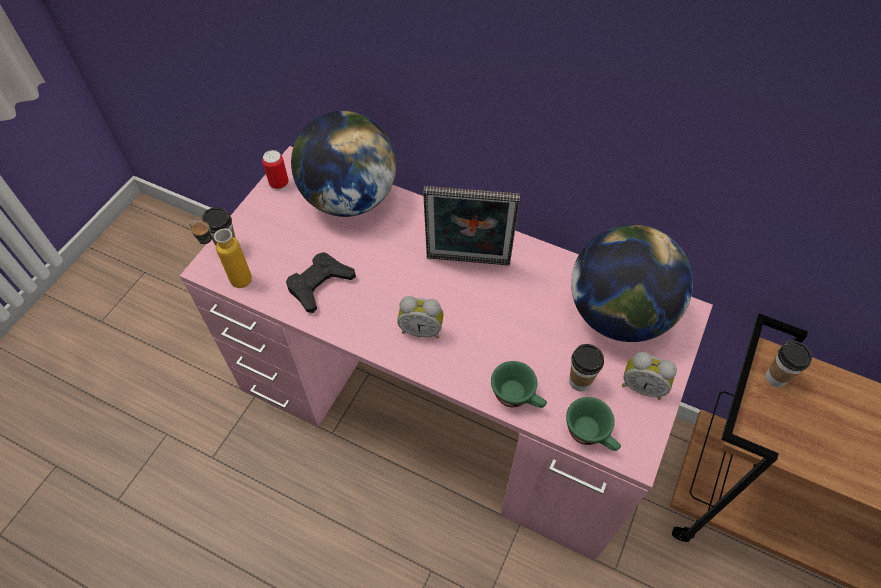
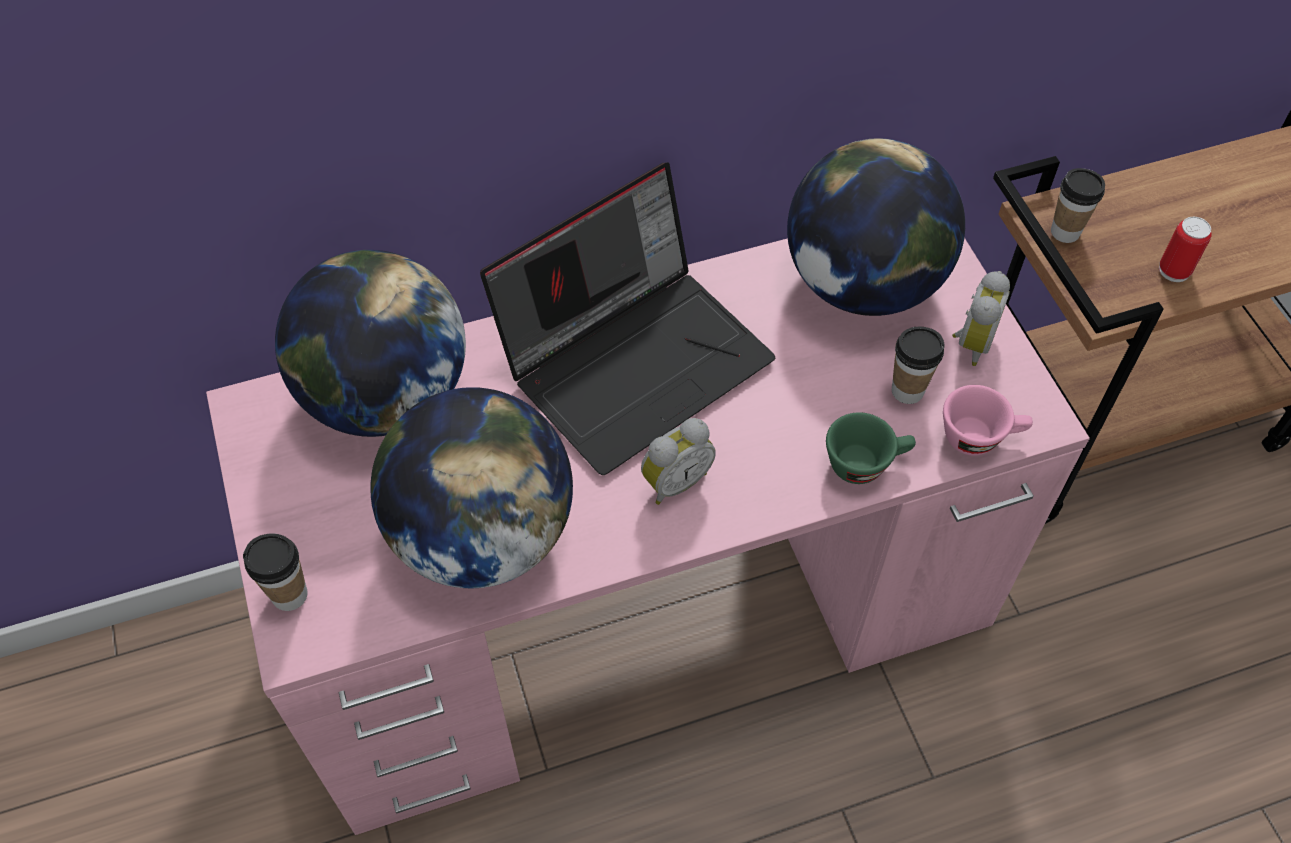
camera: 45 degrees left, 0 degrees up
(232, 278) = (350, 628): bottle -> none
(279, 183) = (257, 453): can -> can (1174, 270)
(319, 284) = (482, 535): black game controller -> globe
(468, 263) = (636, 358): picture frame -> laptop
(591, 434) = (980, 436): green cup -> pink cup
(642, 386) = (970, 342): alarm clock -> alarm clock turned 45 degrees counterclockwise

